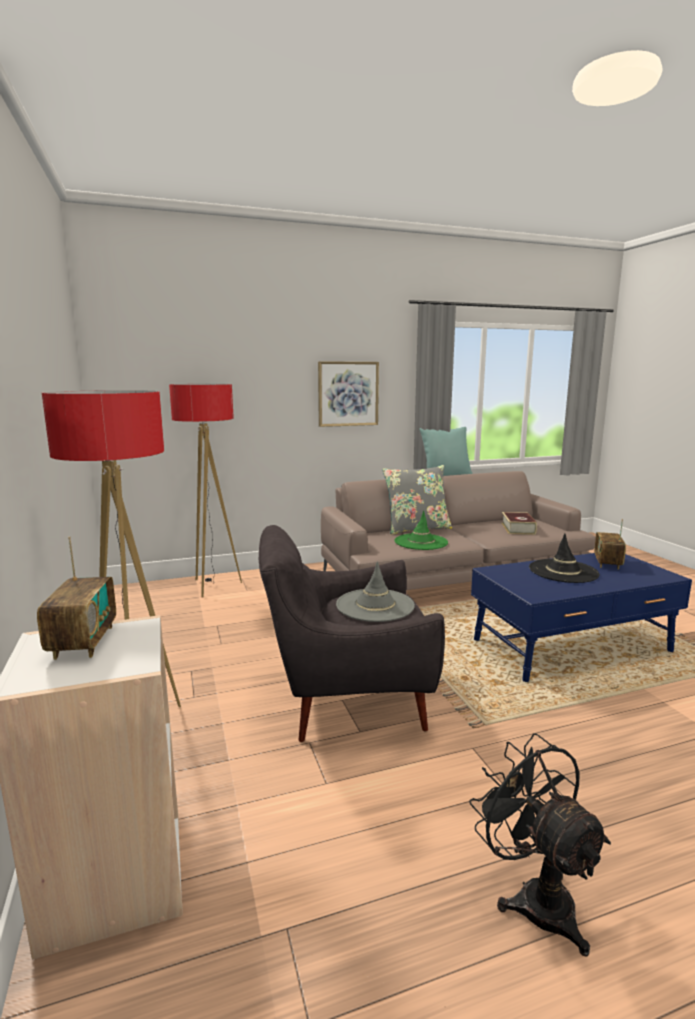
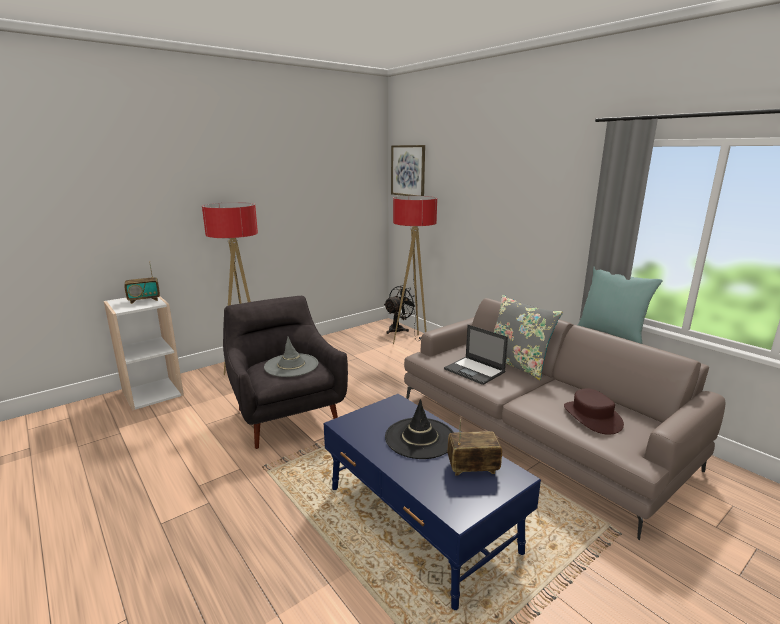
camera: 70 degrees right, 5 degrees up
(348, 394) = (535, 217): picture -> picture (408, 170)
(421, 542) = (475, 371): green hat -> laptop
(518, 528) = (591, 417): book -> brown hat
(535, 897) = (117, 498): black fan -> black fan (398, 329)

